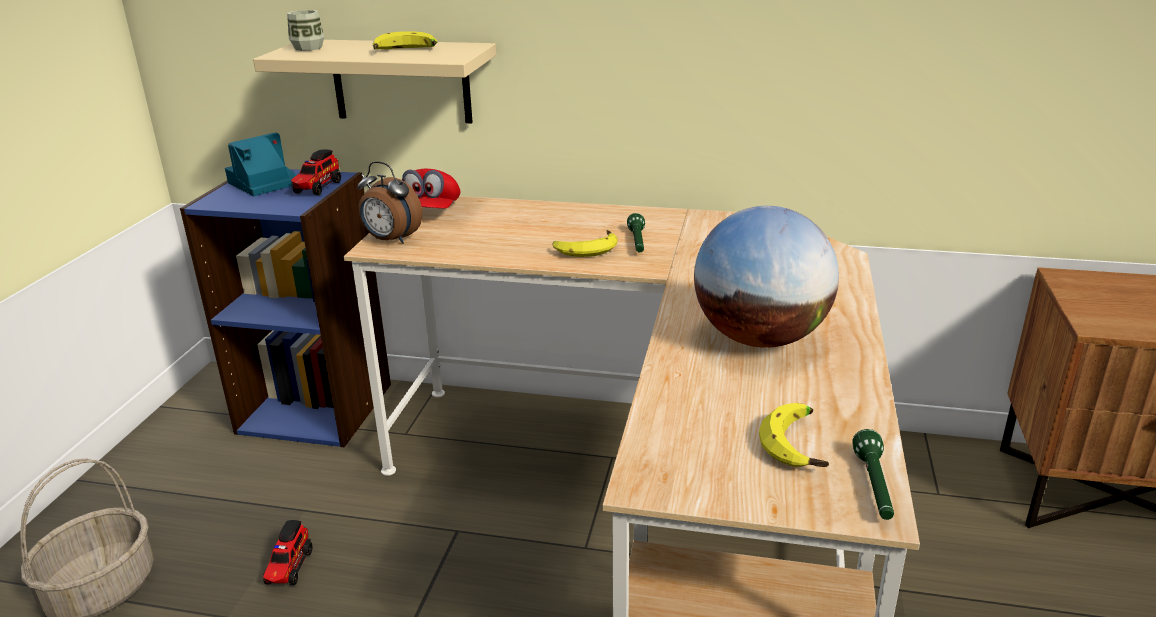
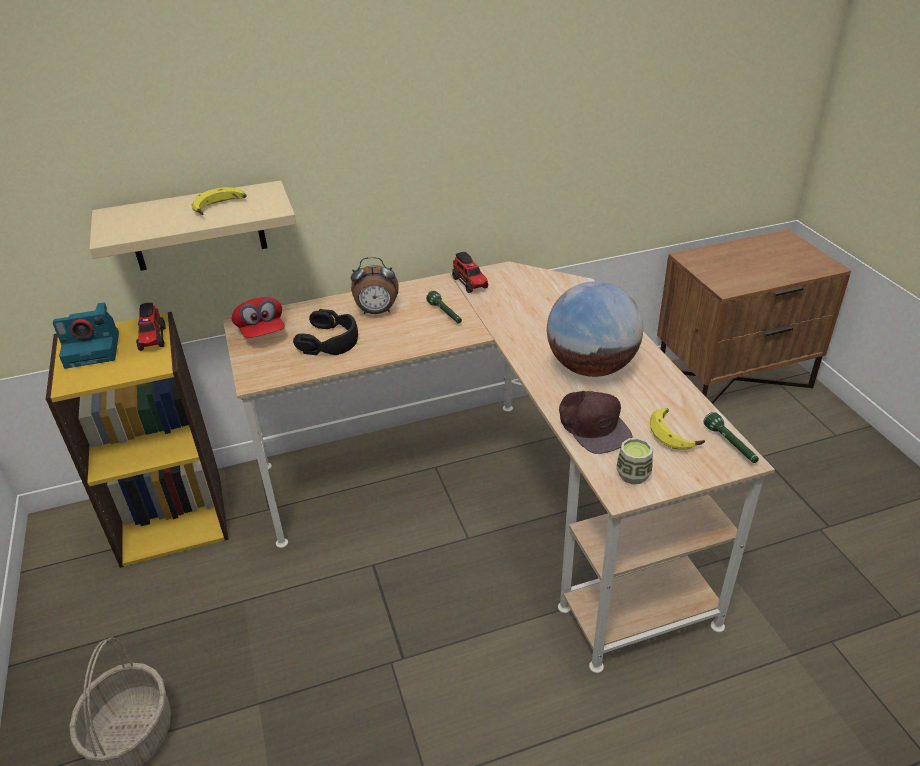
camera: 30 degrees left, 10 degrees up
(263, 184) = (94, 349): camera -> camera turned 120 degrees counterclockwise
(289, 568) = (273, 647): toy truck -> toy truck (470, 283)
(308, 48) = (122, 222): cup -> cup (633, 474)
(317, 407) = (172, 516): blue bookcase -> yellow bookcase
(391, 240) = (259, 368): alarm clock -> alarm clock (377, 312)
(486, 235) = (330, 341): none -> black headphones
(585, 249) = (415, 330): banana -> none
(691, 398) = (593, 425): none -> brown cap

